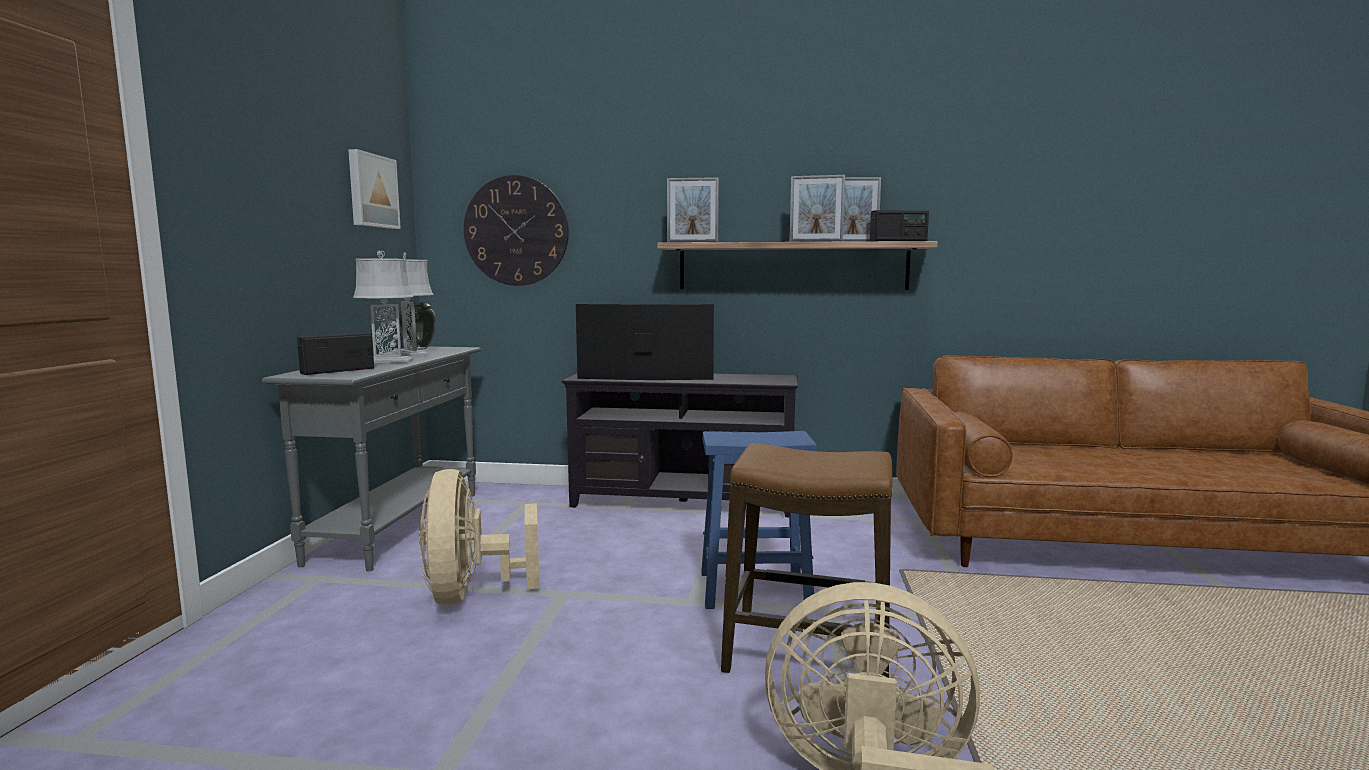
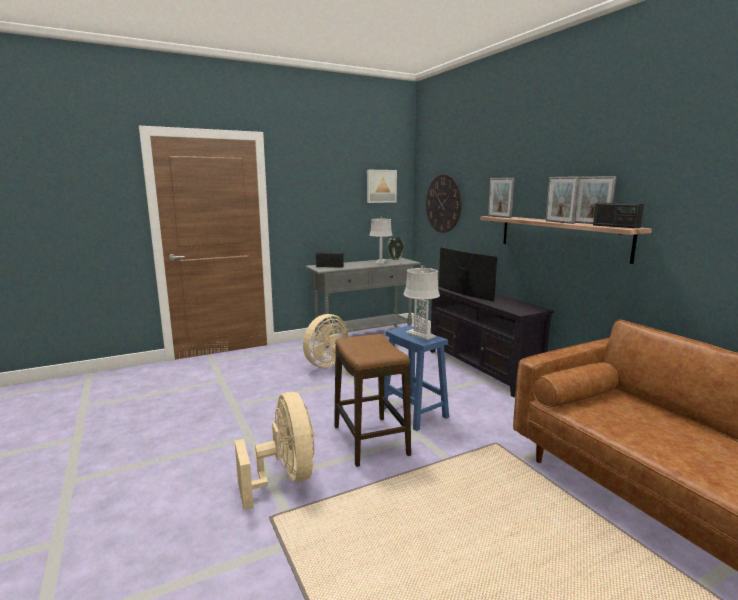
camera: 55 degrees right, 5 degrees up
(387, 361) = (358, 265): grey table lamp -> grey table lamp (420, 335)

